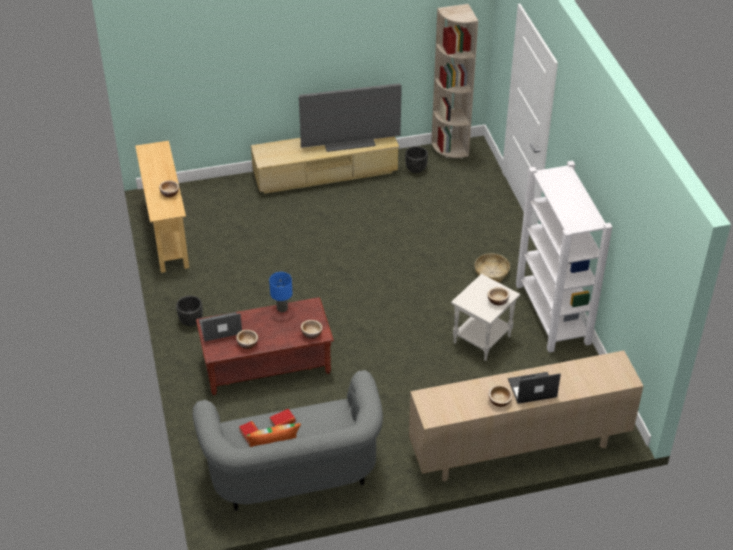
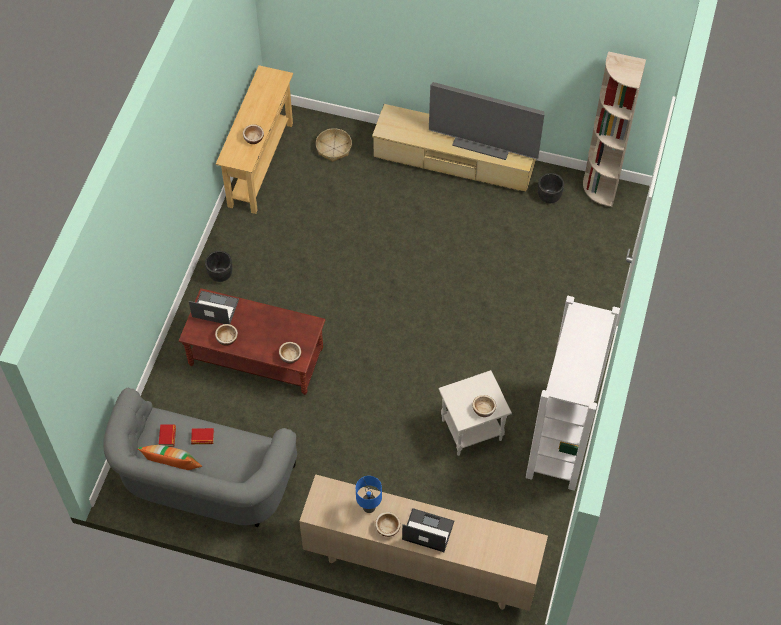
camera: 30 degrees right, 15 degrees up
(281, 309) = (281, 315): blue table lamp -> blue table lamp (368, 508)
(491, 272) = (536, 358): basket -> basket (334, 148)

